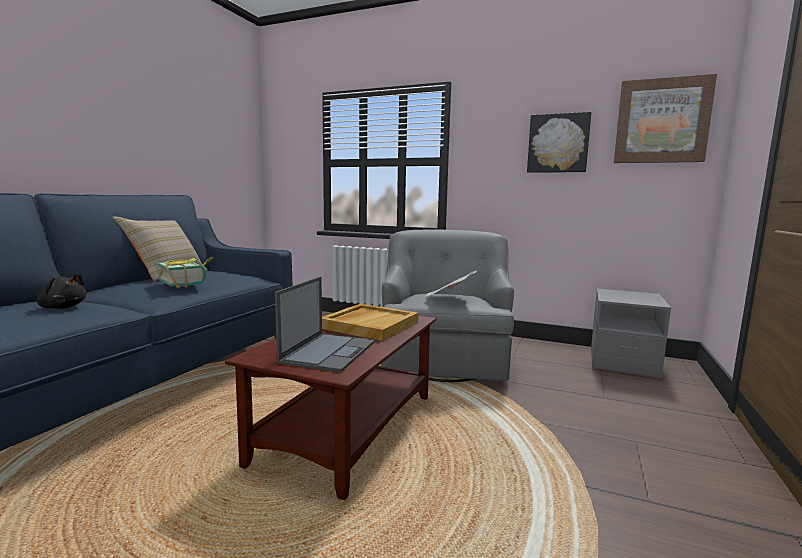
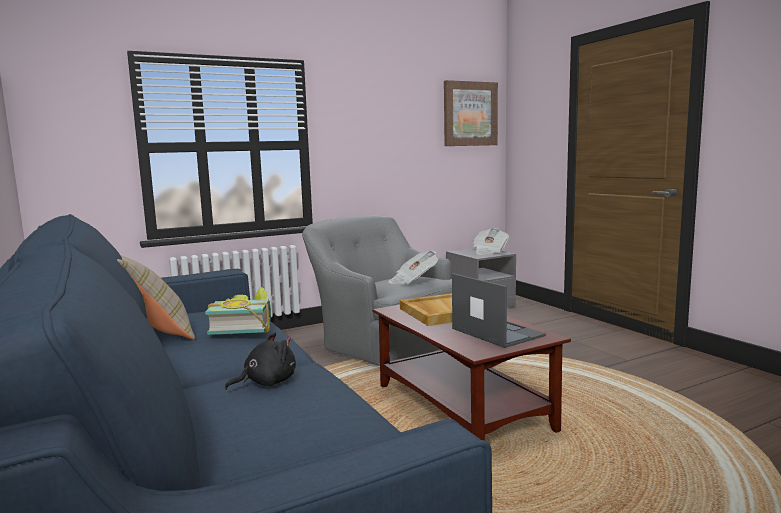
camera: 50 degrees left, 0 degrees up
(558, 143) = (405, 129): picture -> none
(643, 298) = (489, 251): none -> newspaper

